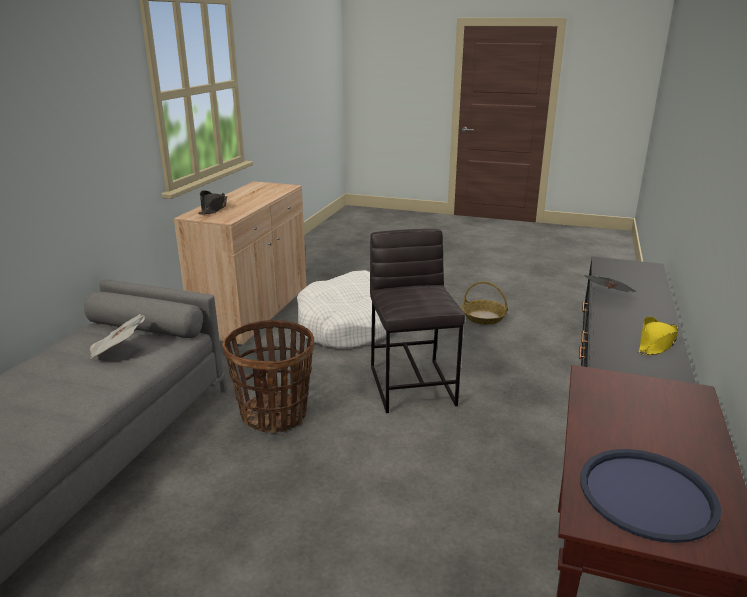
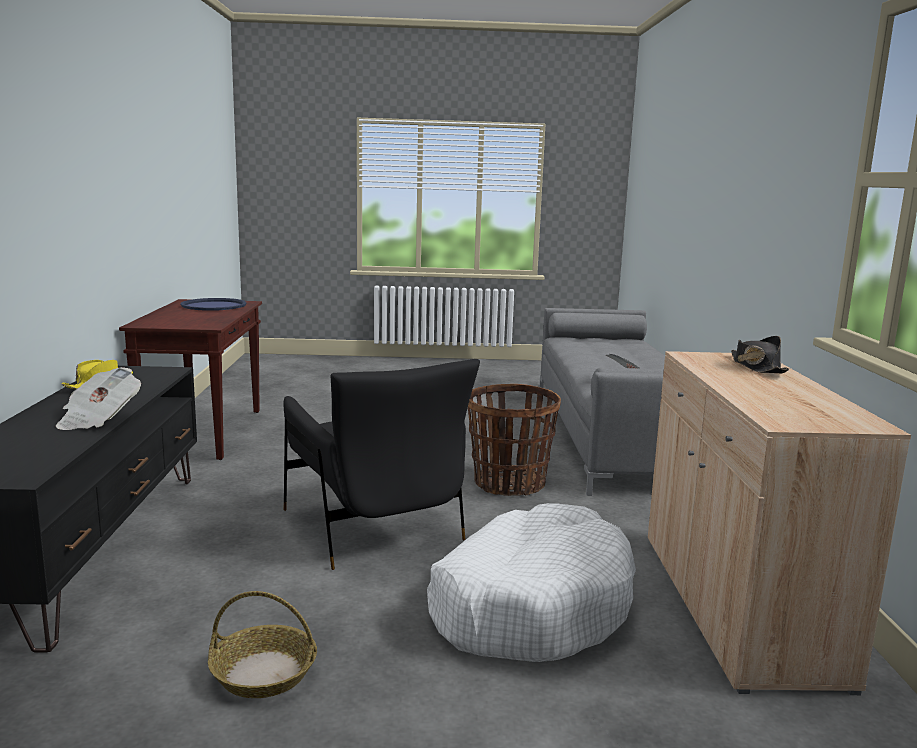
camera: 160 degrees right, 10 degrees down
(413, 385) = (374, 527): grey stool -> black armchair

